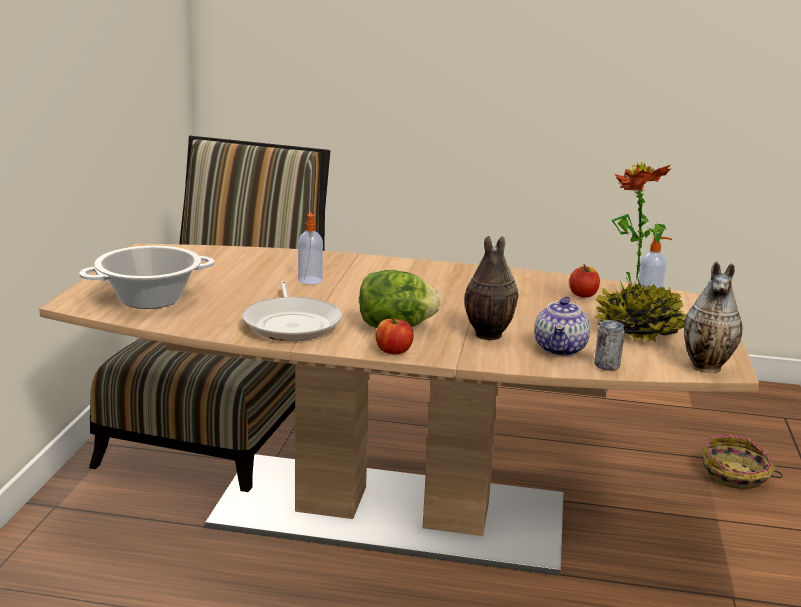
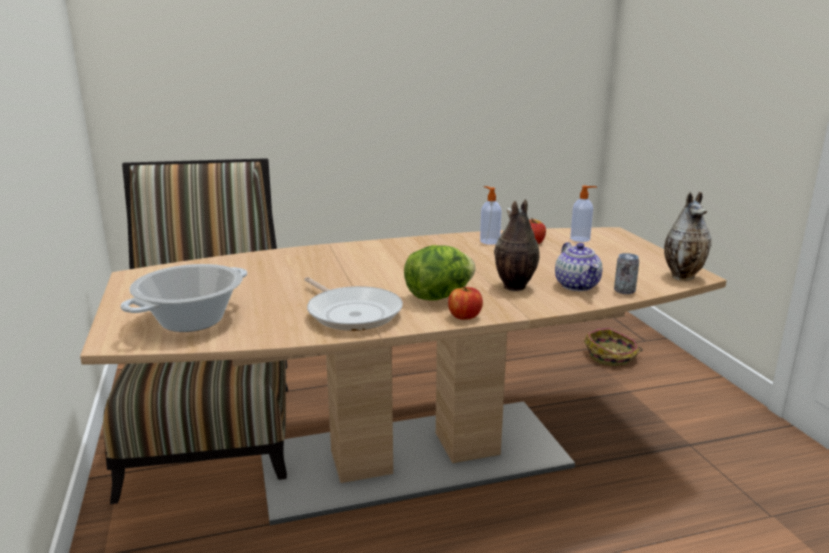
camera: 25 degrees left, 0 degrees up
(310, 280) = (317, 272): soap dispenser -> soap dispenser (489, 241)
(638, 330) = (603, 260): potted plant -> none

